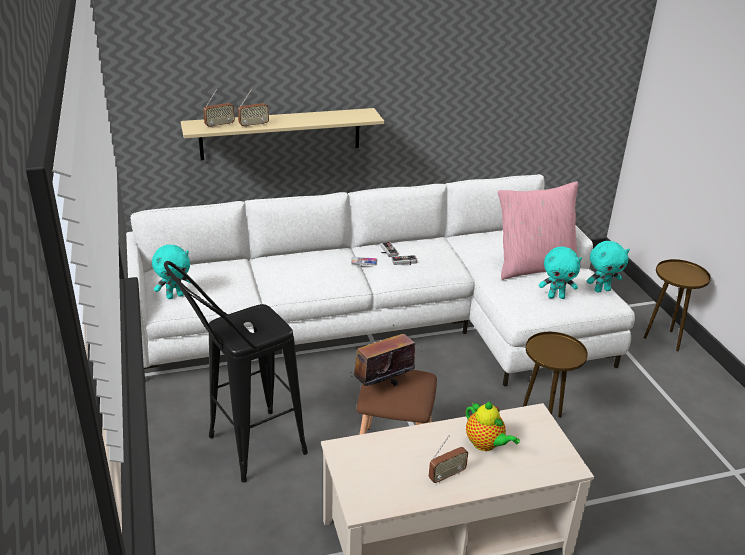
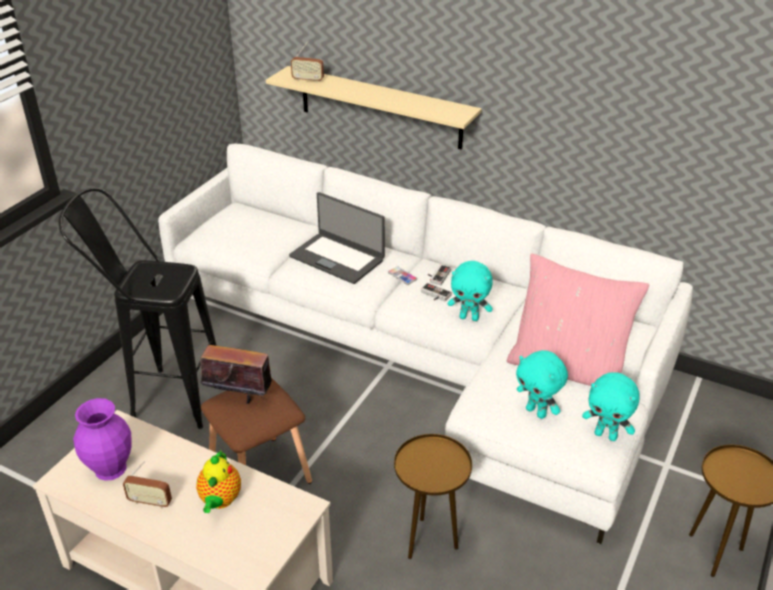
camera: 45 degrees right, 5 degrees up
(175, 296) = (212, 232): turquoise plush toy -> turquoise plush toy (469, 317)
(253, 125) = (335, 89): radio -> none
(304, 269) = (337, 258): none -> laptop
(385, 476) = (112, 468): none -> purple vase

